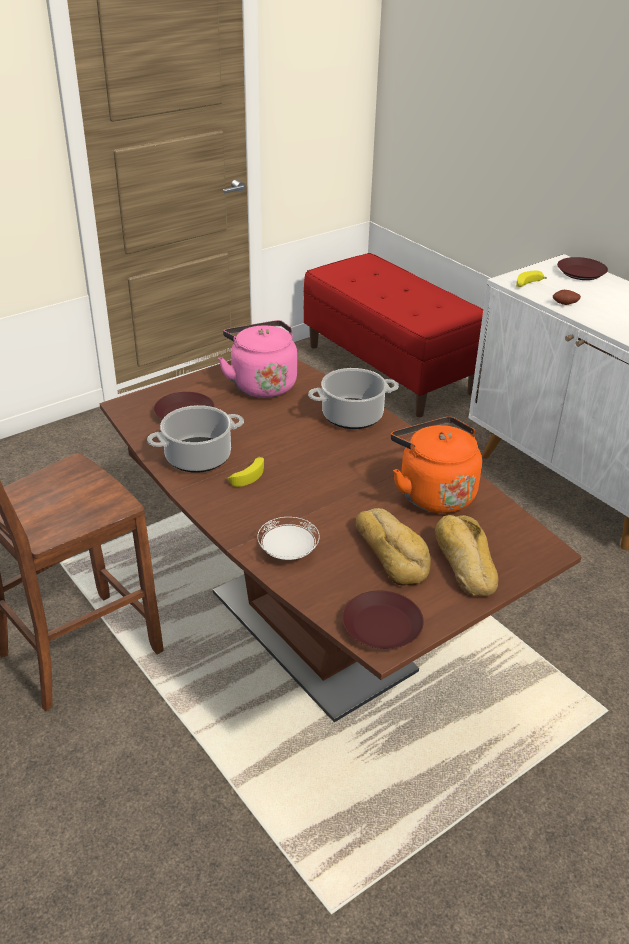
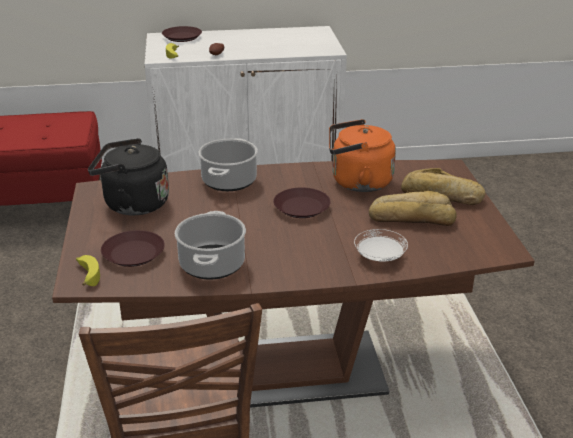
camera: 60 degrees left, 5 degrees down
(248, 475) = (263, 248): banana -> banana (87, 275)
(261, 384) = (132, 204): pink kettle -> black kettle
(381, 627) = (488, 245): brown plate -> brown plate (302, 208)

